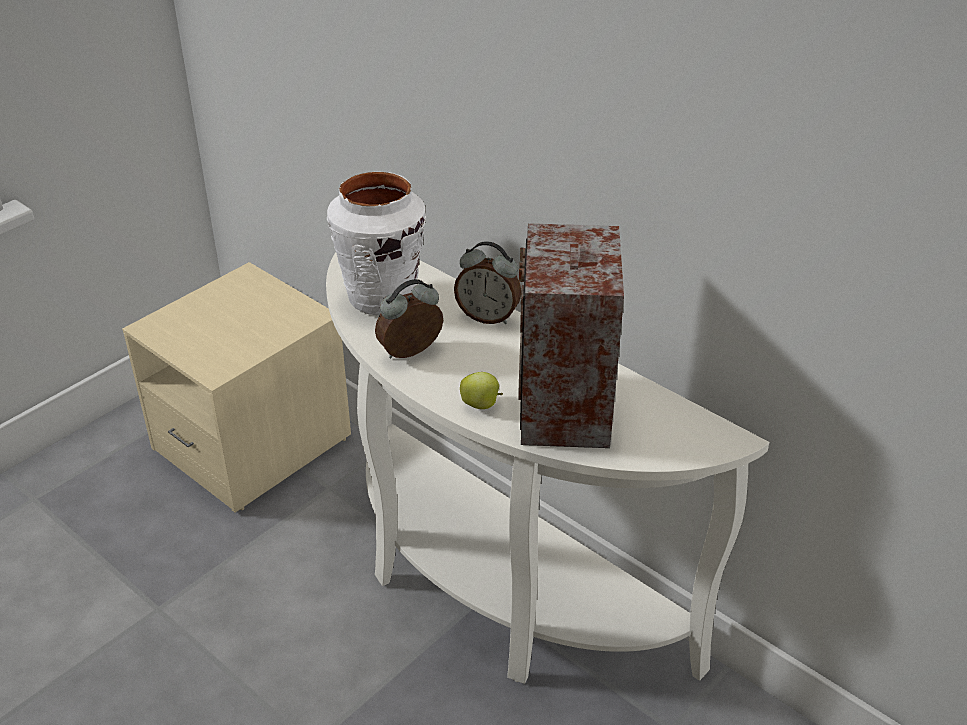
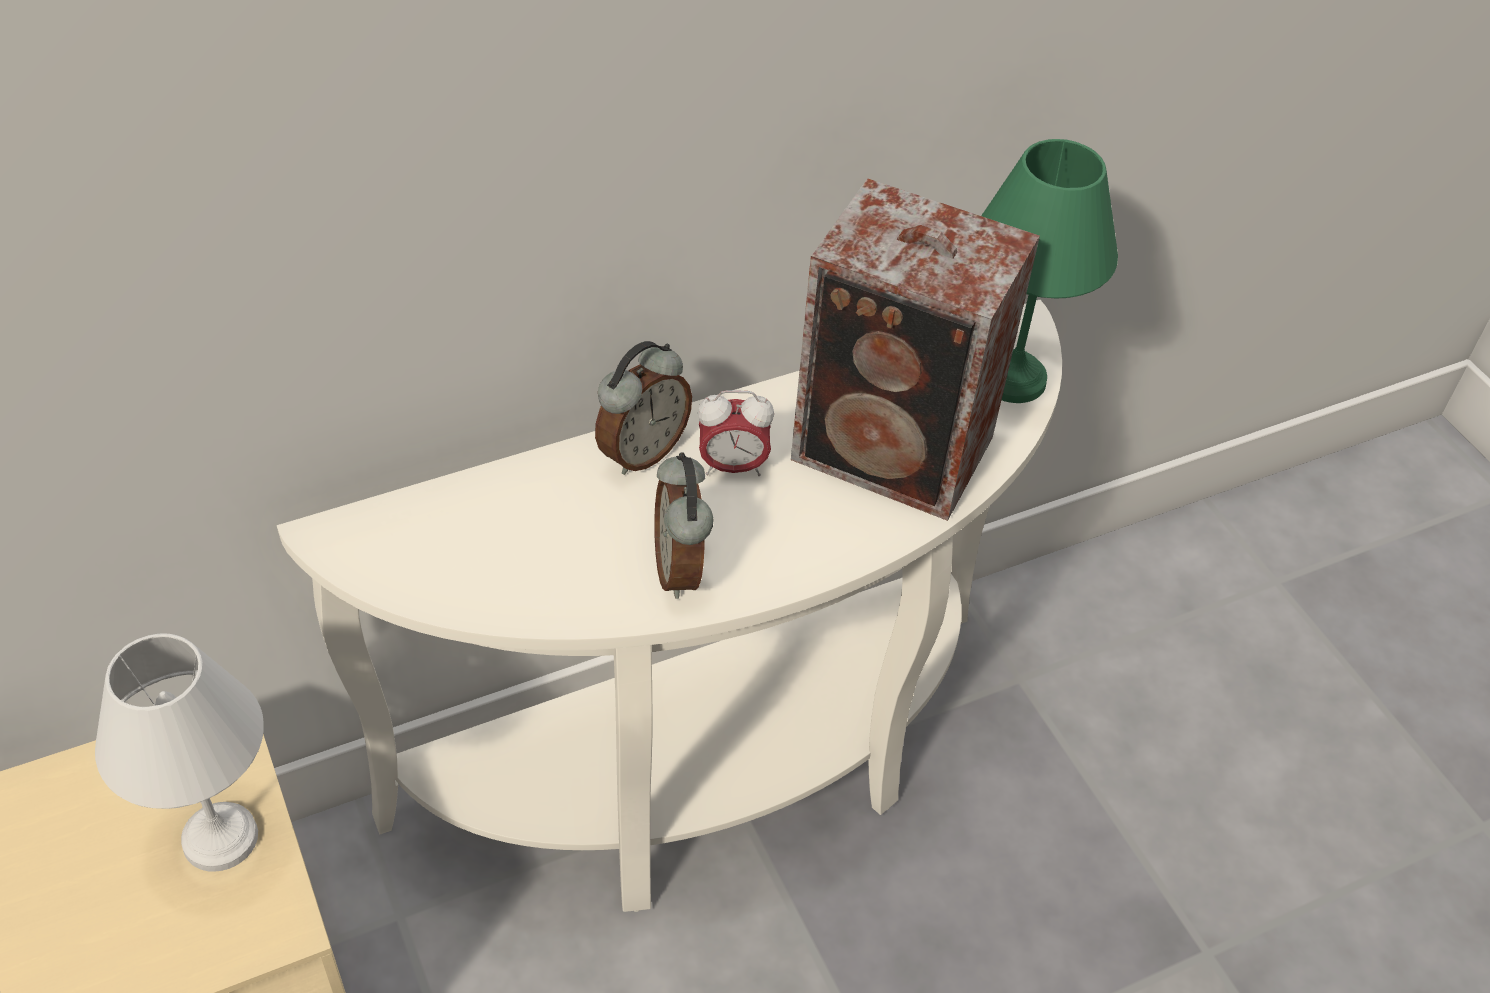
camera: 70 degrees left, 10 degrees up
(255, 338) = (224, 836): none -> white table lamp
(382, 298) = (509, 559): white vase -> none
(481, 405) = (844, 531): apple -> none
(501, 351) = (732, 466): none -> alarm clock
(671, 444) = (1009, 380): none -> green table lamp

